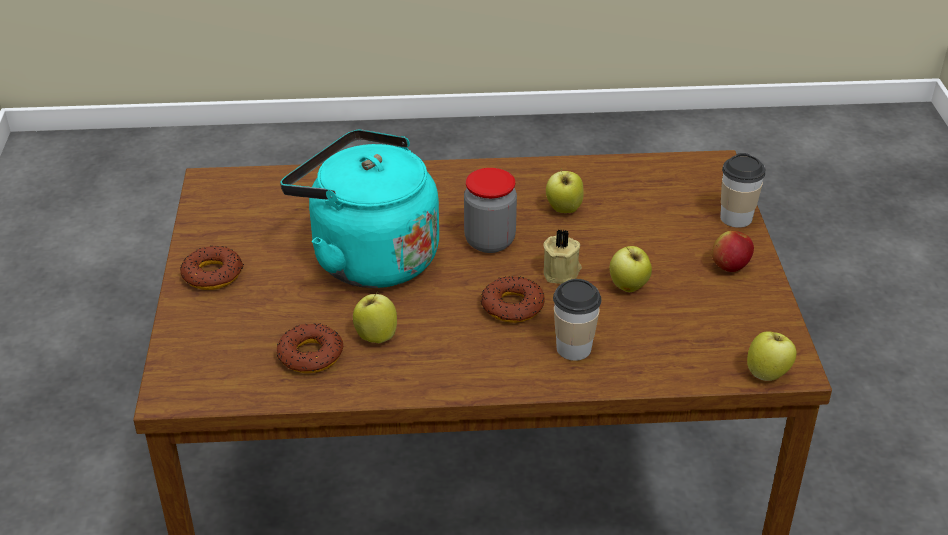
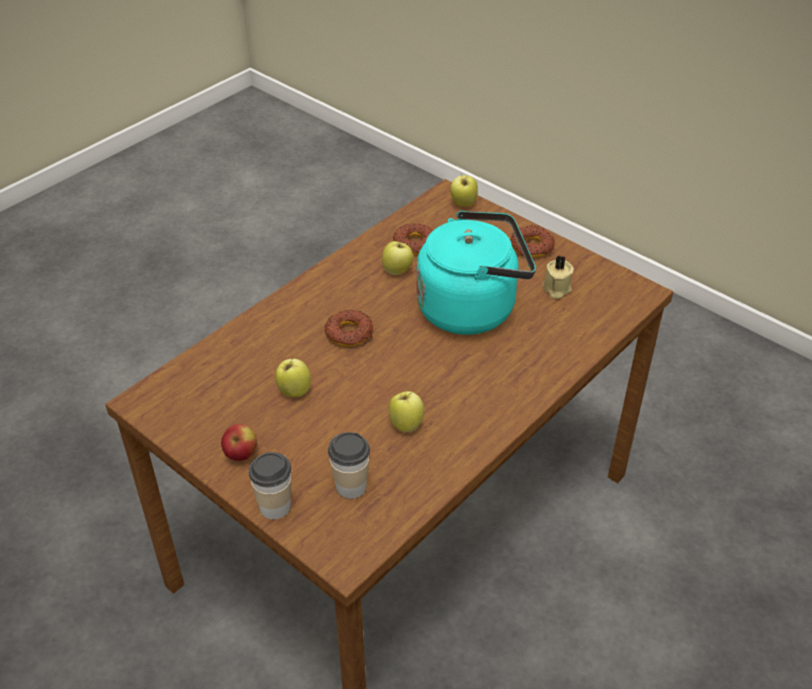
camera: 135 degrees right, 5 degrees up
(489, 241) = (419, 365): jar -> none
(562, 272) = (347, 374): beige candle -> beige candle (556, 289)
(574, 348) = (284, 331): cup -> cup (351, 486)
(768, 374) = (152, 387): apple -> apple (463, 204)

